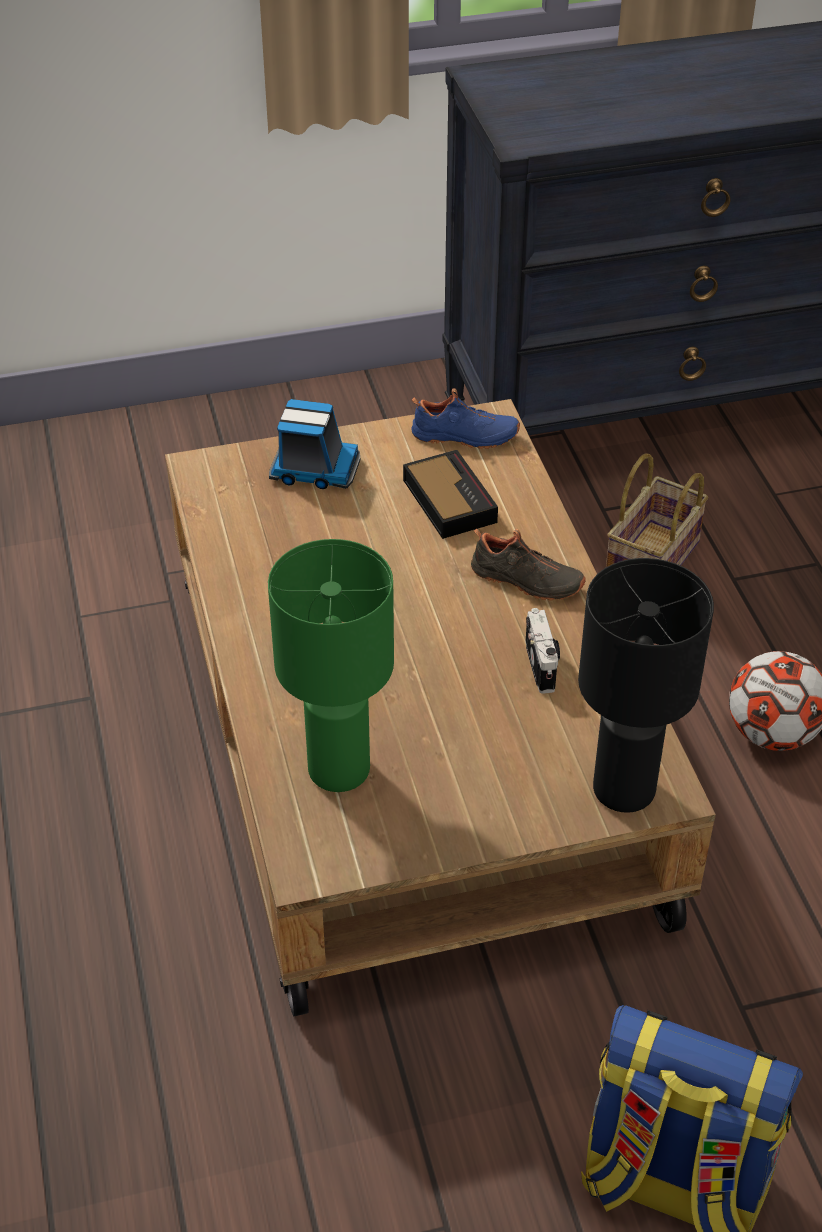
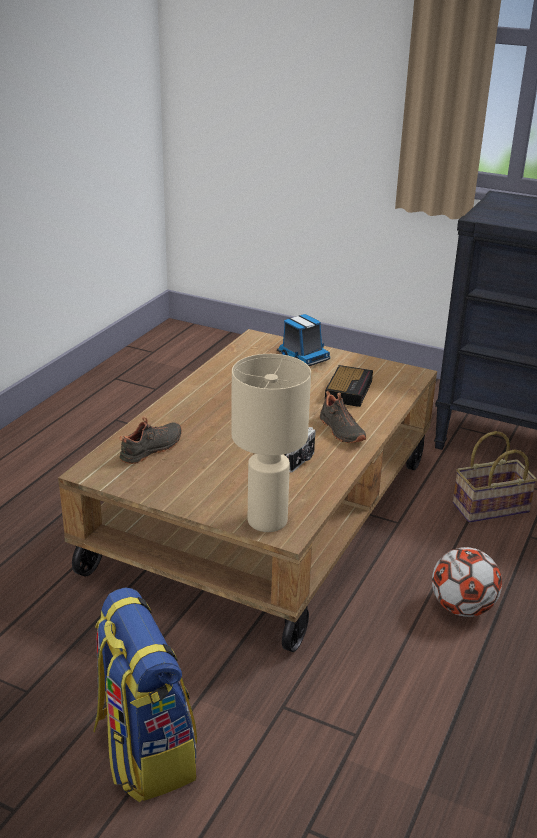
camera: 40 degrees right, 15 degrees down
(337, 771) = (152, 450): green table lamp -> black shoe
(464, 437) = (391, 374): blue shoe -> none
(623, 791) = (266, 521): black table lamp -> beige table lamp

